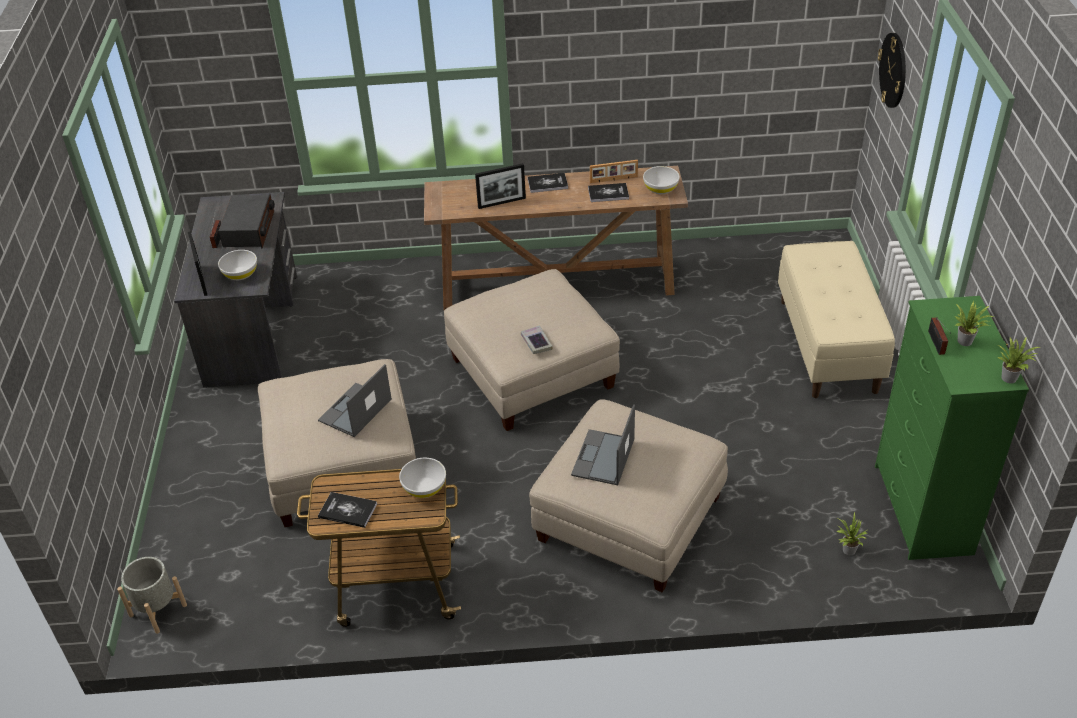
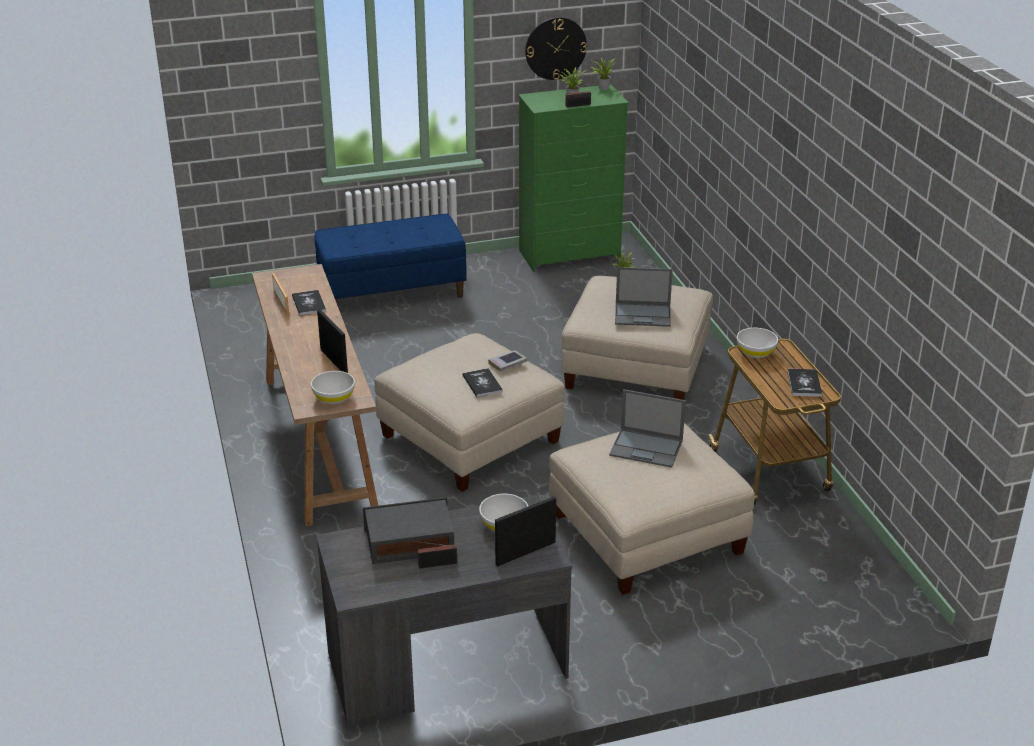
camera: 105 degrees left, 10 degrees down
(157, 610) = (886, 610): grey planter -> none
(547, 183) = (292, 339): book -> book (482, 384)
(661, 189) = (297, 278): white bowl -> white bowl (334, 397)
(828, 345) = (392, 292): beige bench -> blue bench
(893, 70) = (243, 89): wall clock -> wall clock (555, 48)

